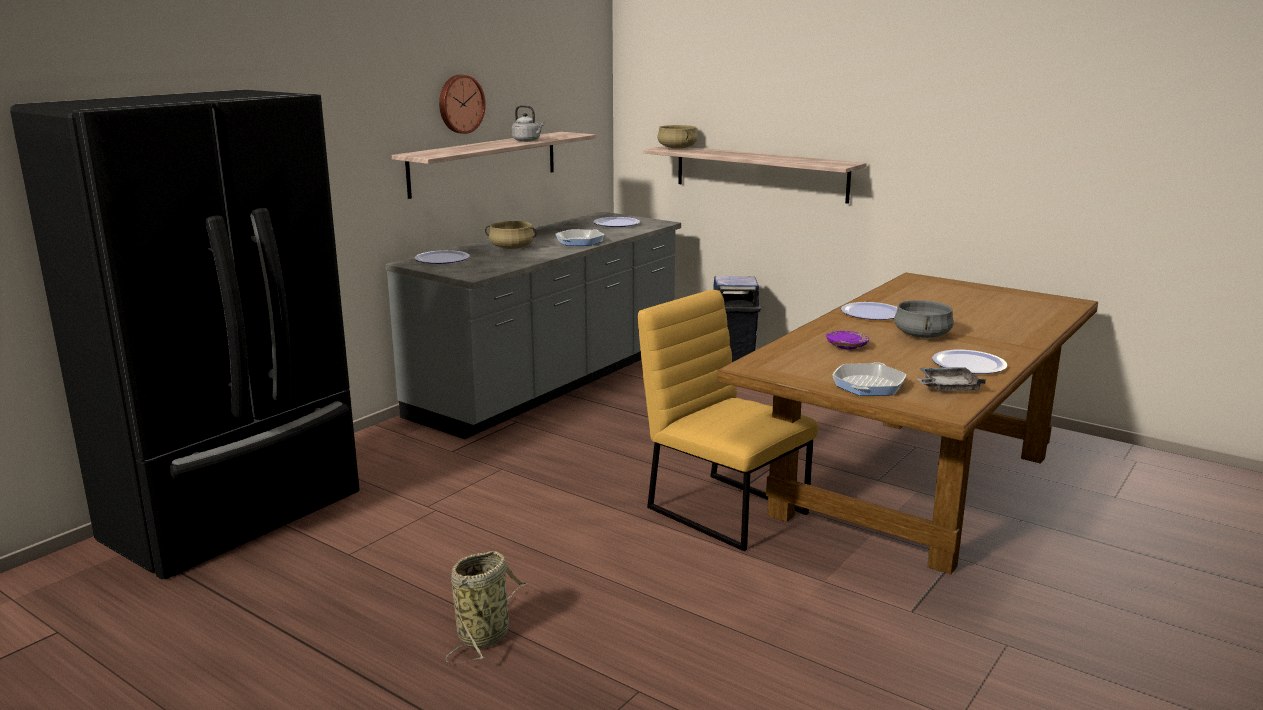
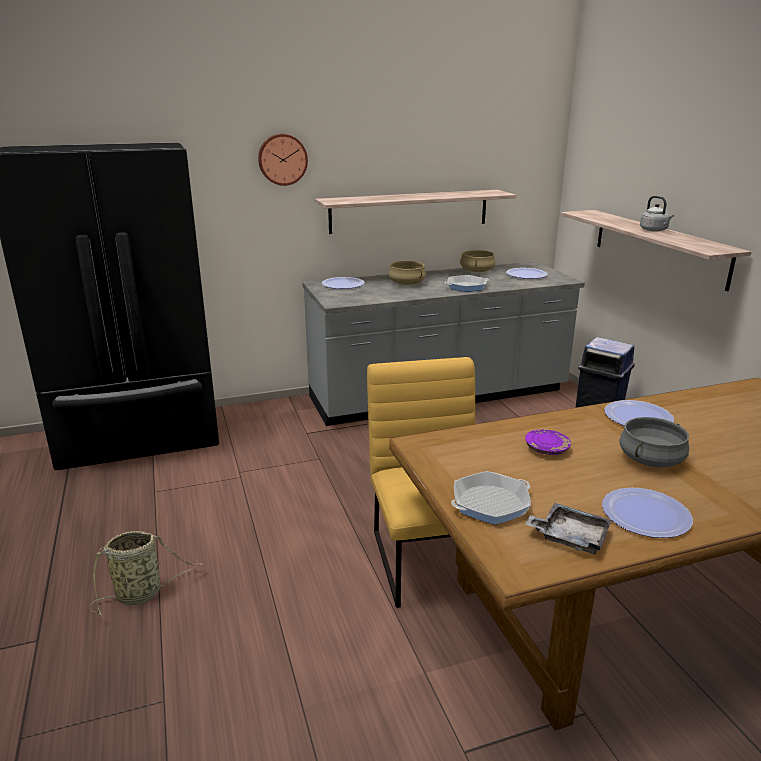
camera: 35 degrees right, 5 degrees up
(460, 104) = (387, 161): wall clock -> wall clock (282, 159)
(527, 141) = (443, 195): grey kettle -> grey kettle (654, 230)
(677, 148) = (593, 213): beige cooking pot -> beige cooking pot (476, 271)

